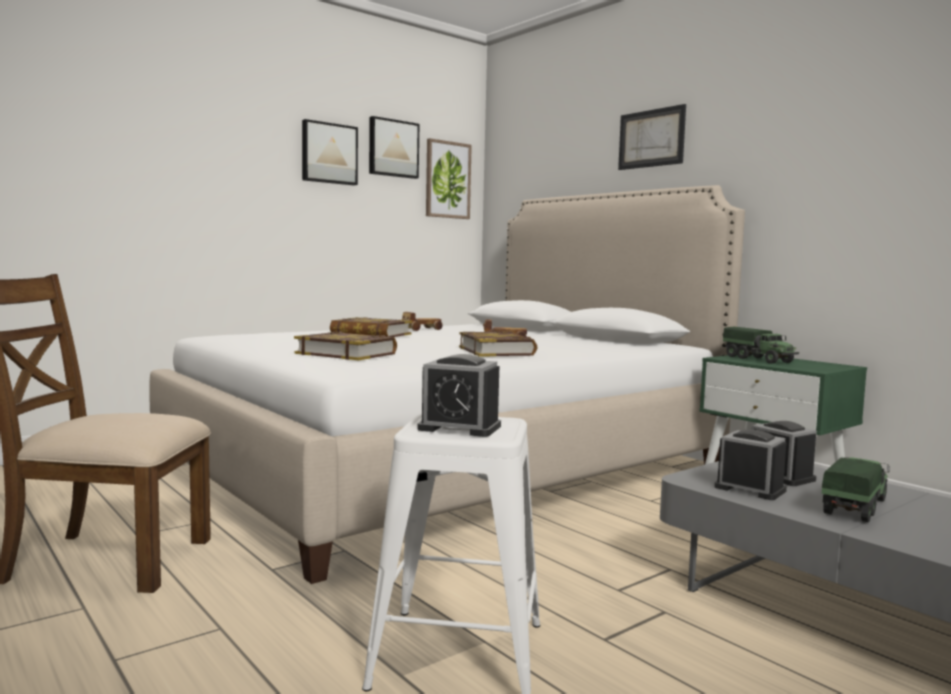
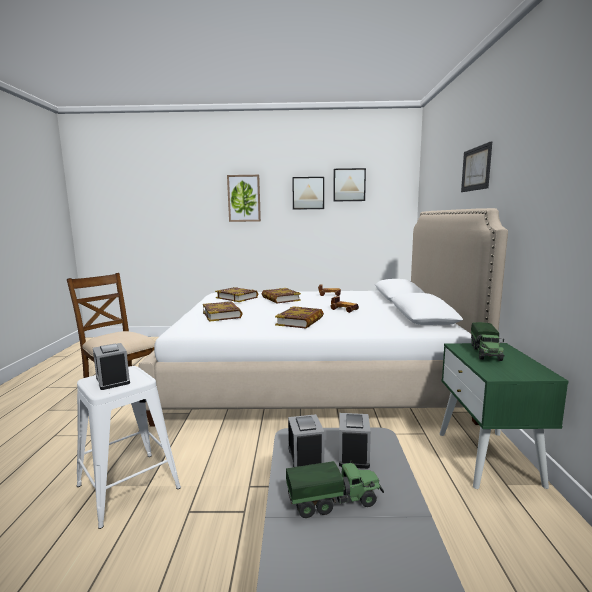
camera: 40 degrees right, 5 degrees up
(286, 336) = (237, 297): none -> book
(447, 180) = (388, 199): picture -> picture (244, 198)

